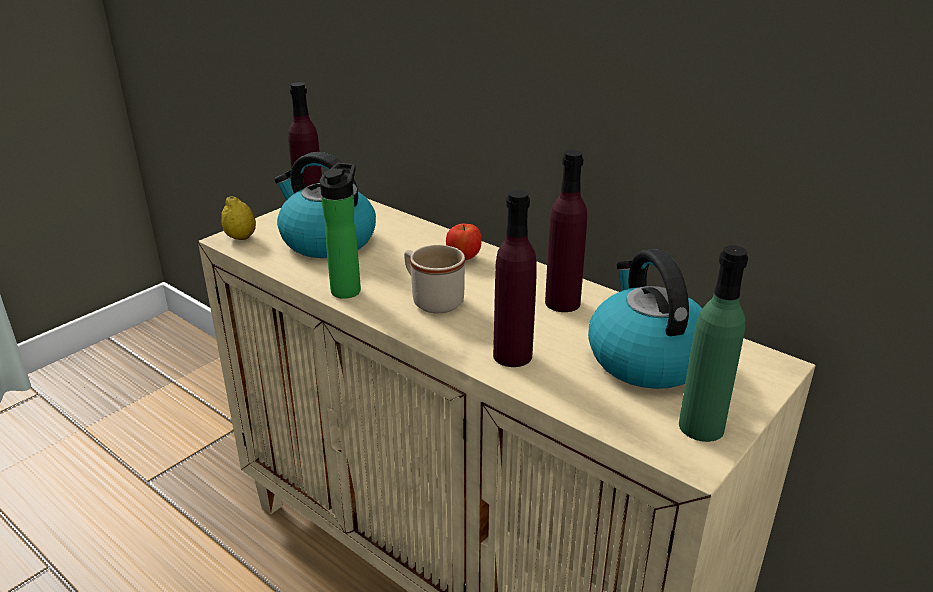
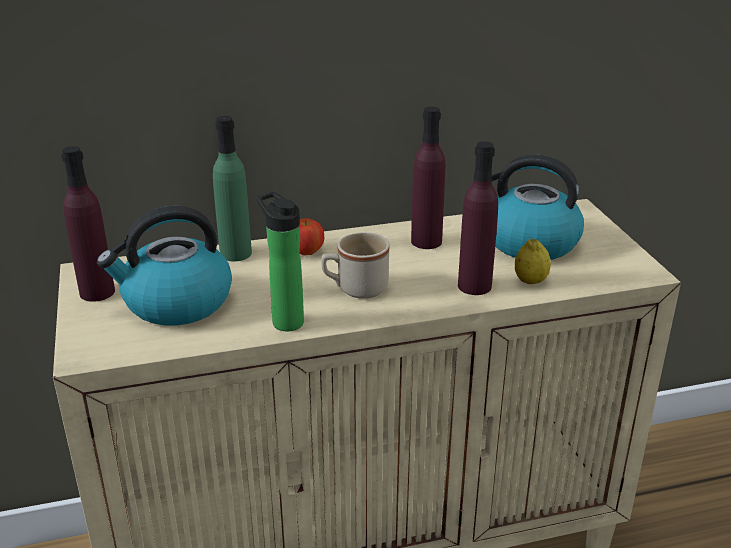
camera: 55 degrees left, 0 degrees up
(241, 238) = (92, 348): lemon -> lemon (530, 281)
(701, 427) = (617, 257): green bottle -> green bottle (235, 253)

